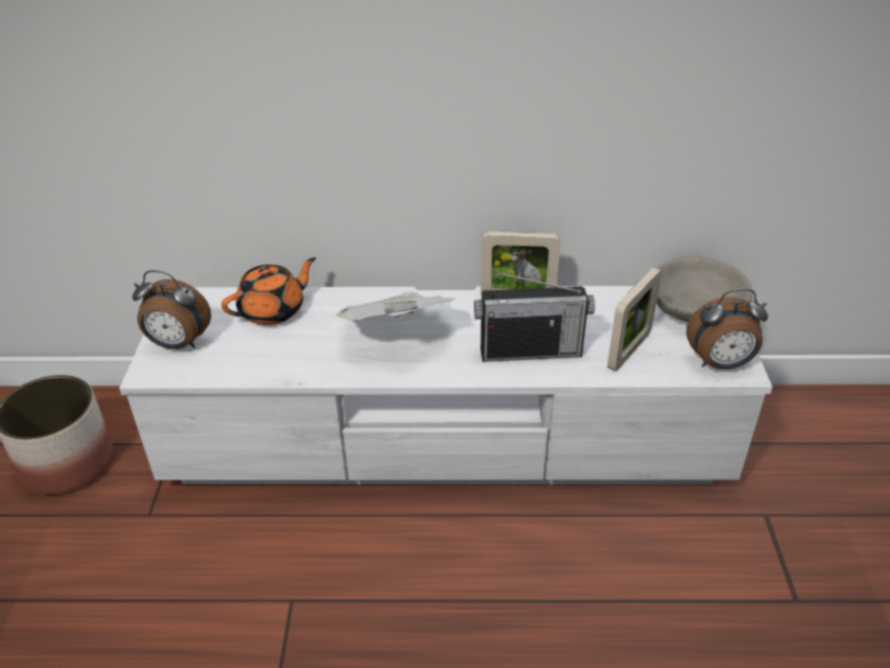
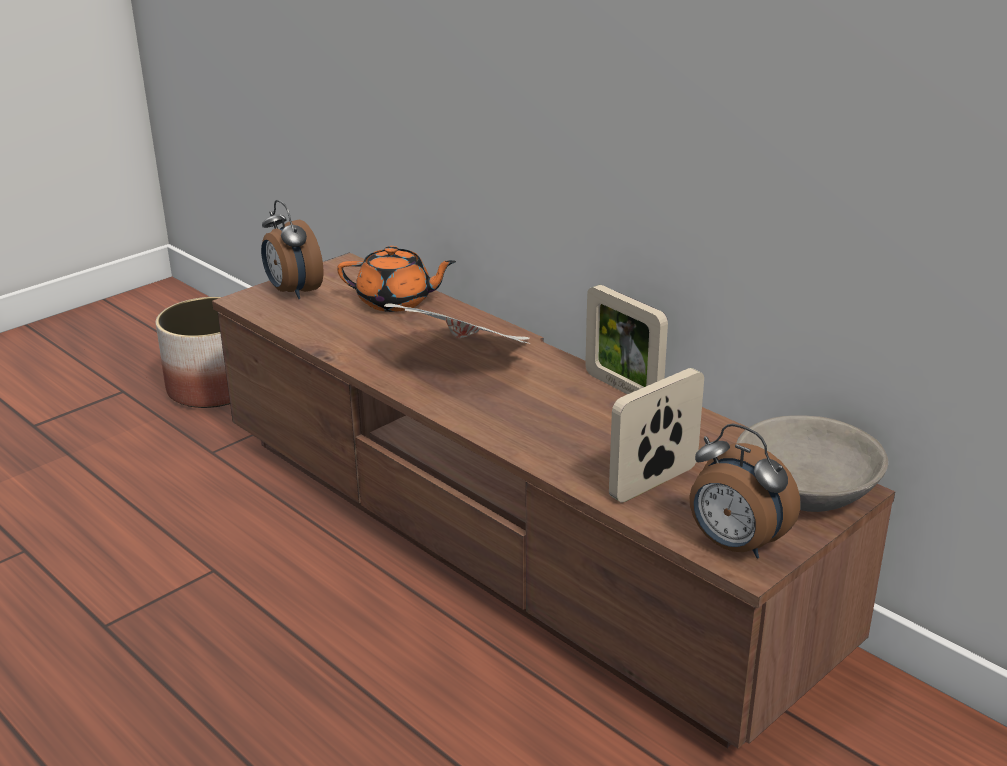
camera: 45 degrees right, 10 degrees down
(447, 441) = (507, 539): white tv stand -> brown tv stand
(530, 351) = (553, 432): radio -> none
(629, 351) = (653, 482): picture frame -> picture frame turned 150 degrees clockwise

